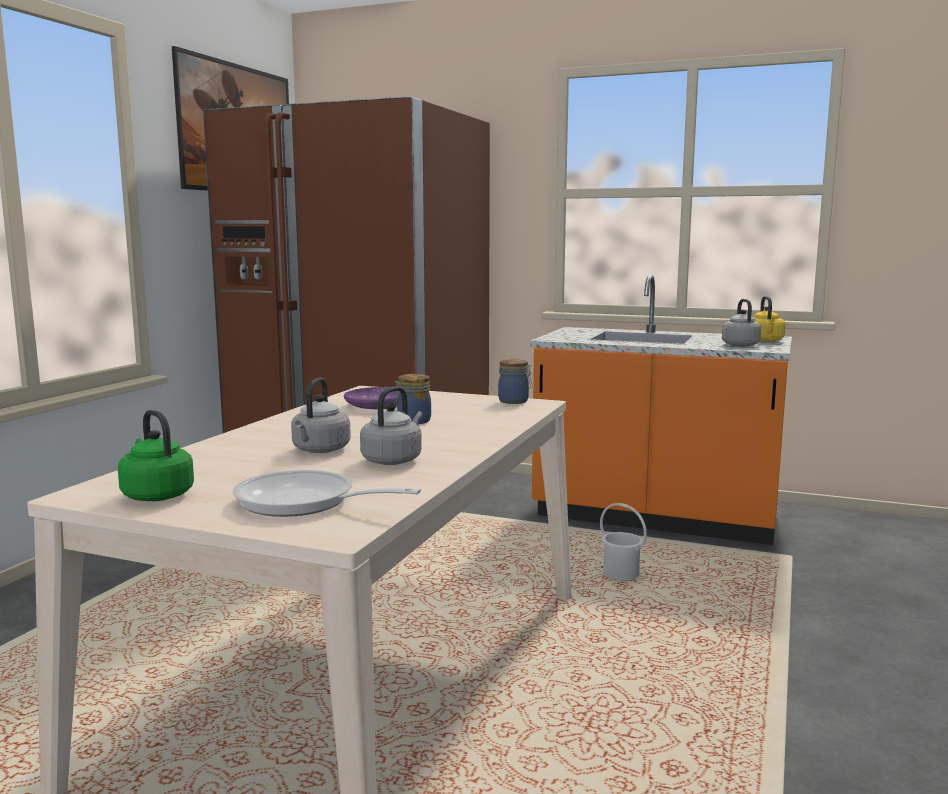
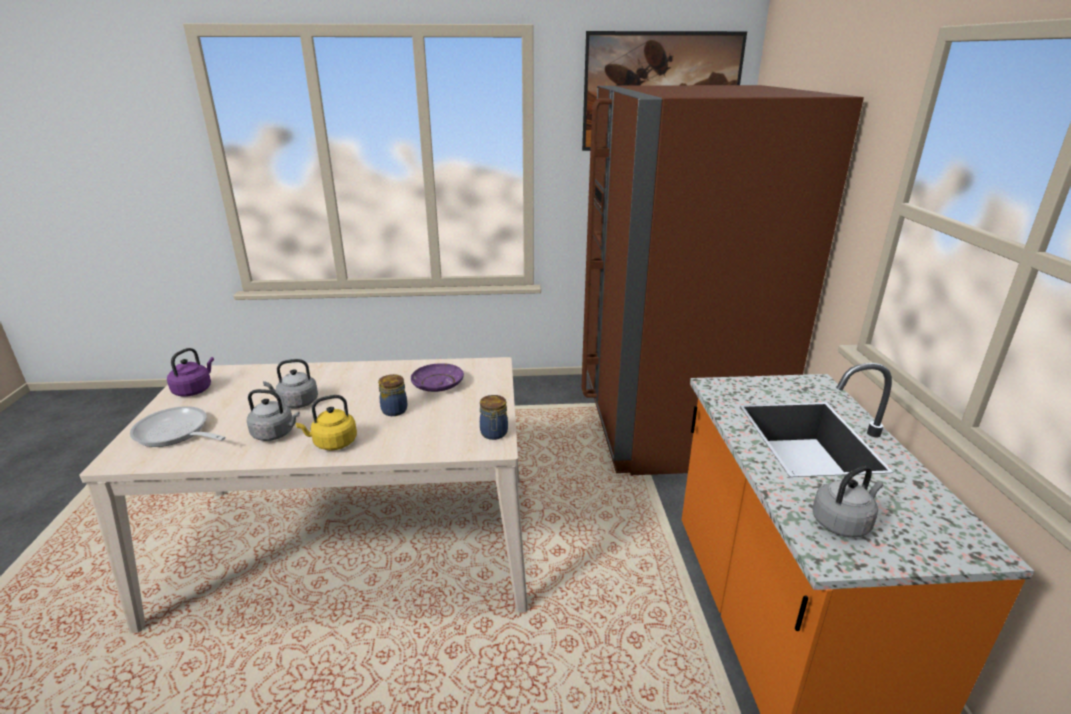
camera: 65 degrees right, 15 degrees up
(156, 495) = (194, 390): green kettle -> purple kettle
(304, 503) = (175, 433): frying pan -> frying pan turned 60 degrees counterclockwise
(621, 574) = (598, 636): white bucket -> none
(766, 341) = (925, 545): yellow kettle -> yellow kettle (333, 443)

